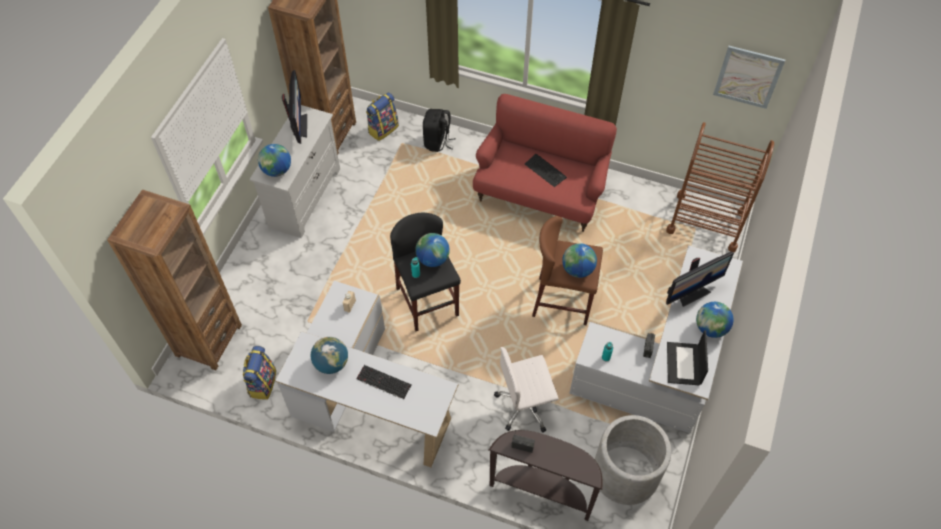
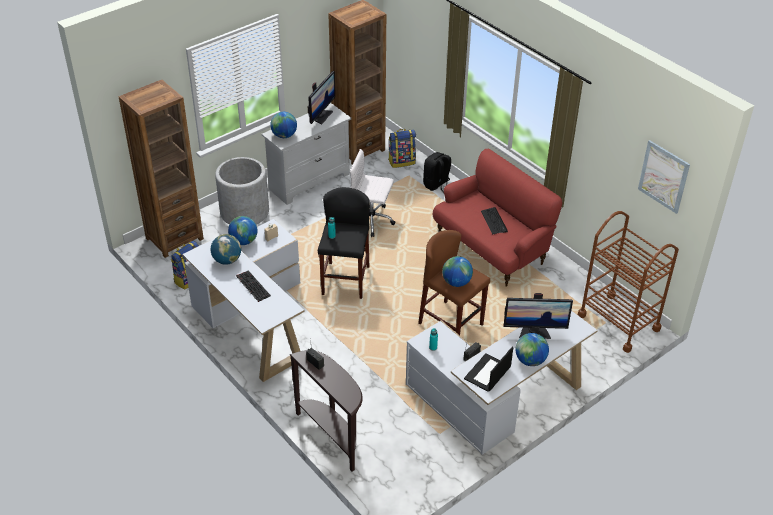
camera: 30 degrees right, 15 degrees down
(433, 259) = (352, 232): globe -> globe (244, 241)
(526, 405) = (365, 377): white office chair -> white office chair (372, 220)
(625, 473) = (407, 456): grey planter -> grey planter (244, 212)

